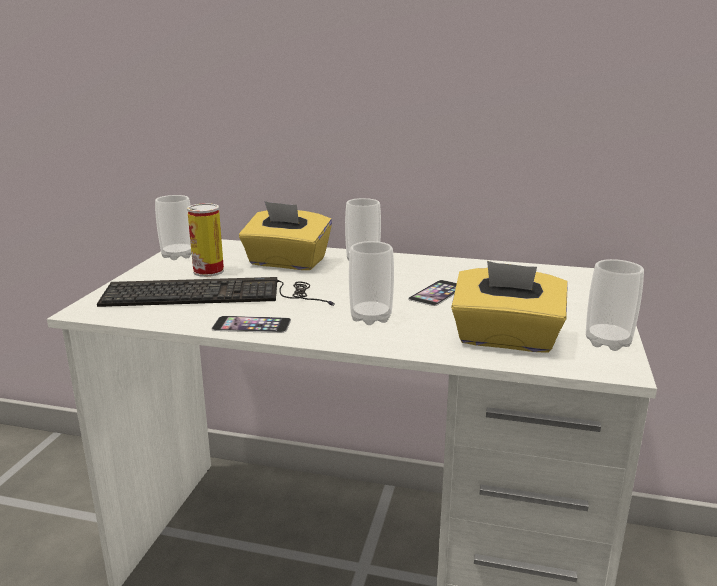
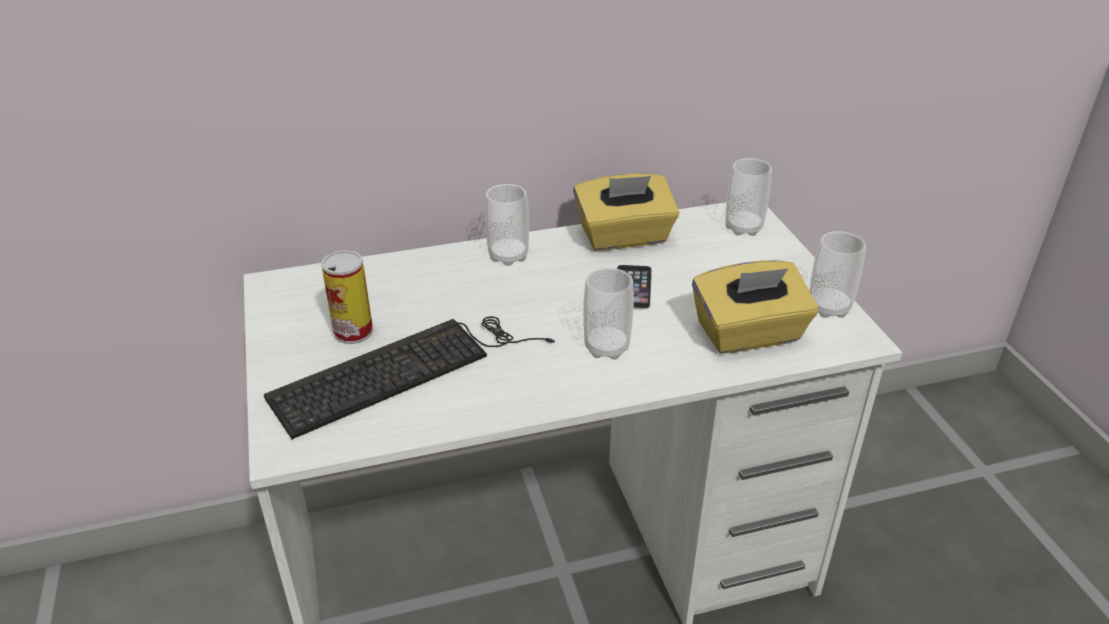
camera: 30 degrees left, 15 degrees up
(178, 255) = (280, 315): cup -> cup (743, 227)
(252, 324) = (500, 401): phone -> none
(286, 262) = (429, 287): yellow tissue box -> yellow tissue box (624, 237)

